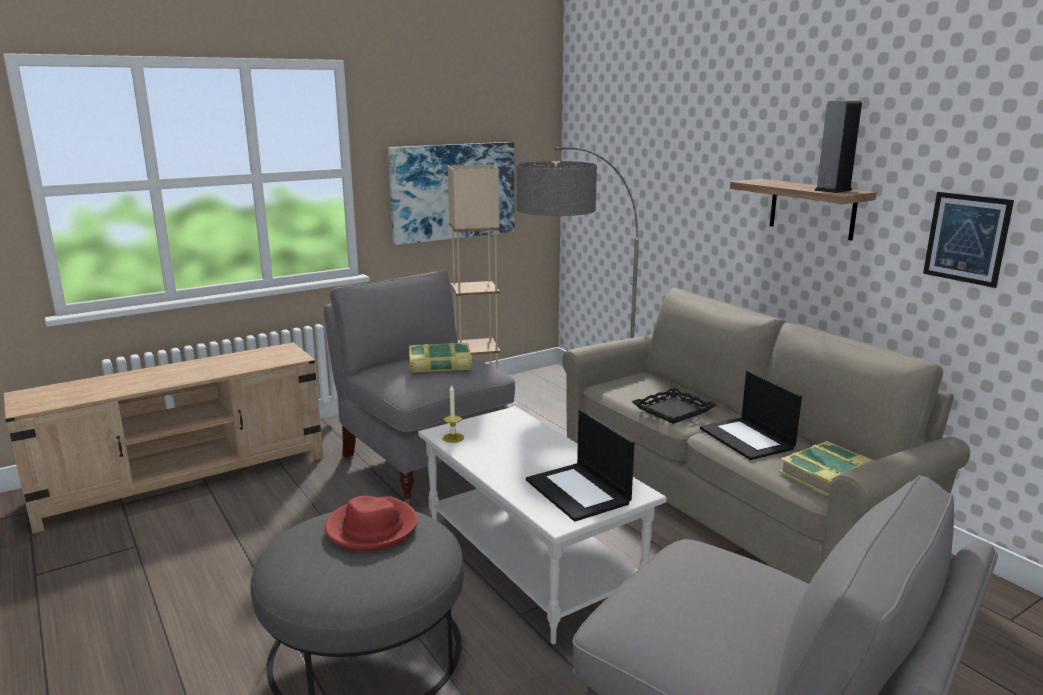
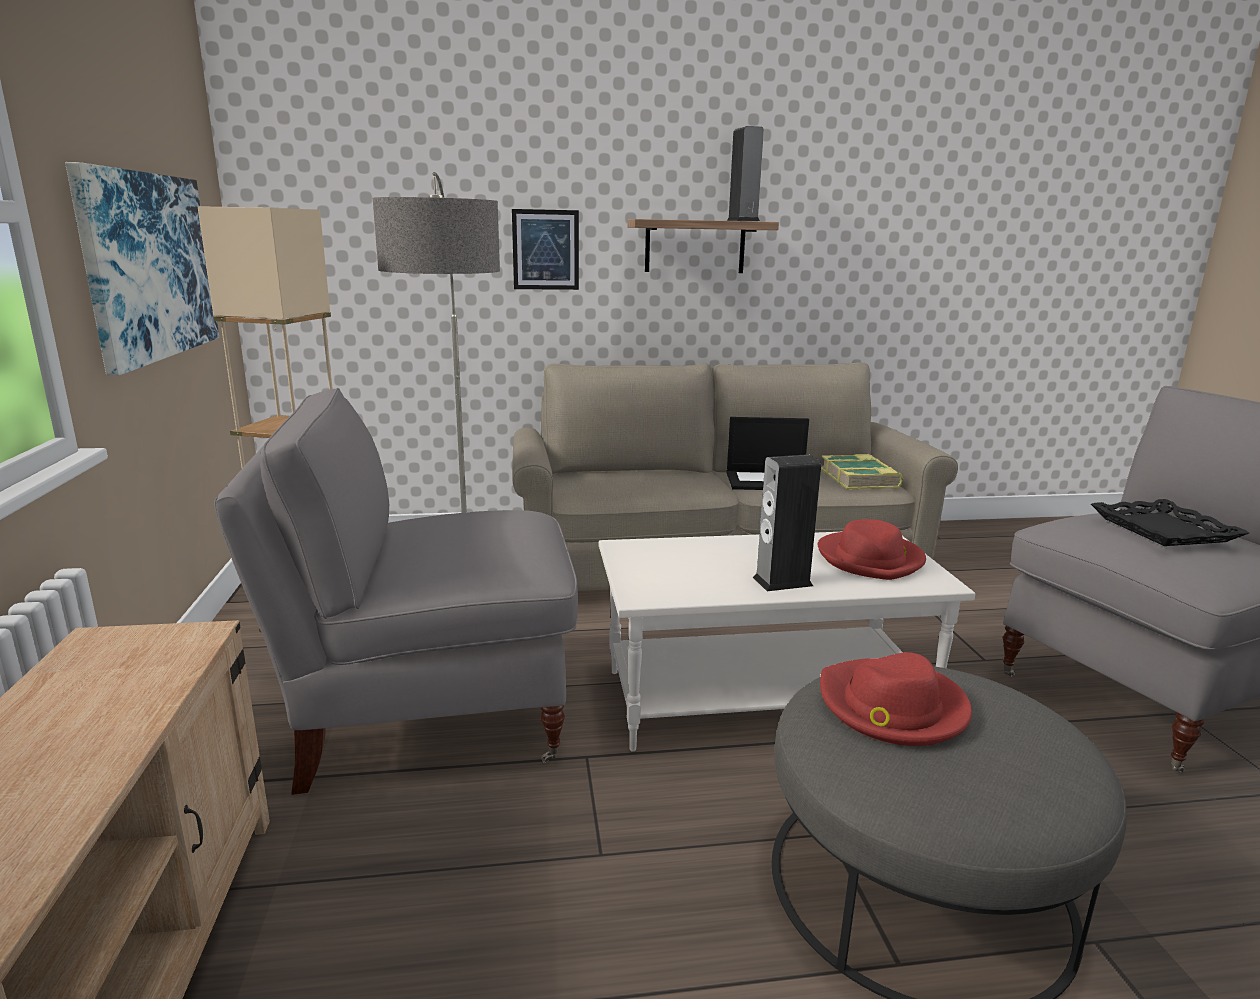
camera: 65 degrees left, 0 degrees up
(440, 364) = (482, 525): book -> none
(453, 438) = (669, 591): candle -> none
(501, 466) = (782, 581): none -> speaker
(579, 492) = (871, 559): laptop -> red hat
(672, 410) = (677, 487): black tray -> black tray (1162, 530)
(966, 238) = (845, 255): picture -> picture (545, 250)

